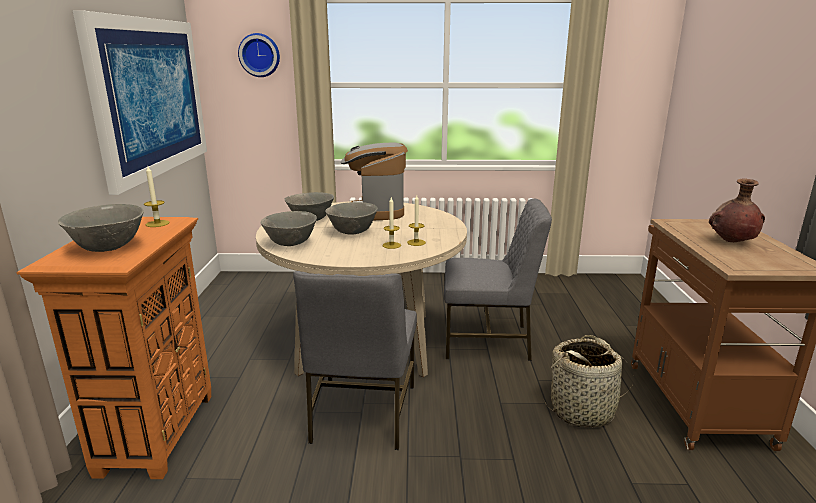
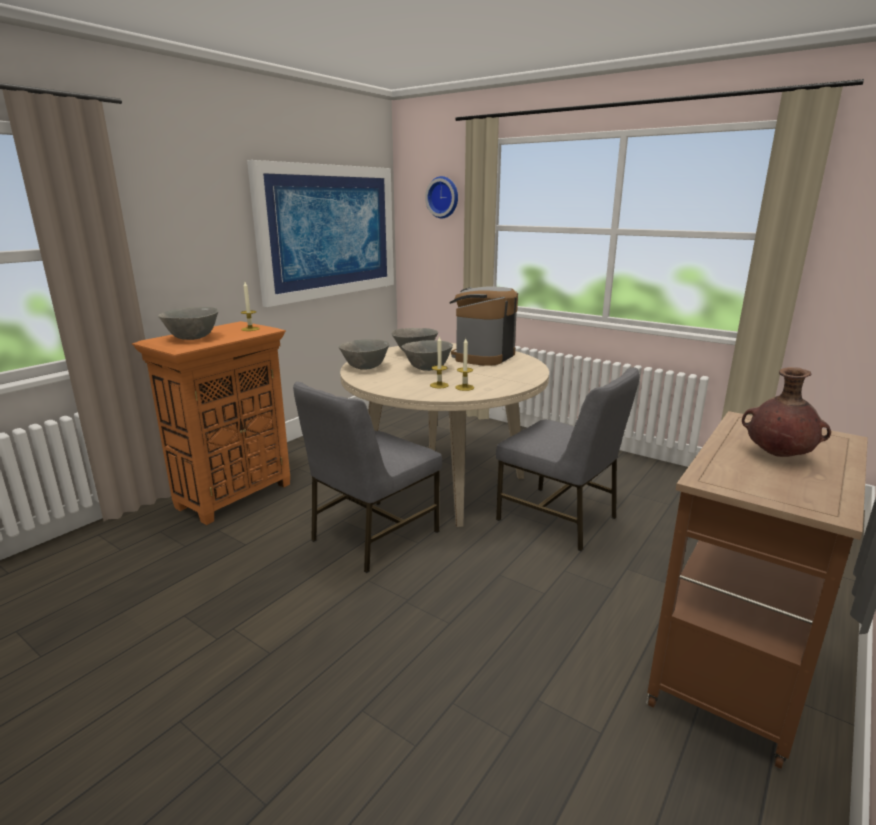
camera: 35 degrees right, 0 degrees up
(582, 410) = (575, 615): basket -> none

